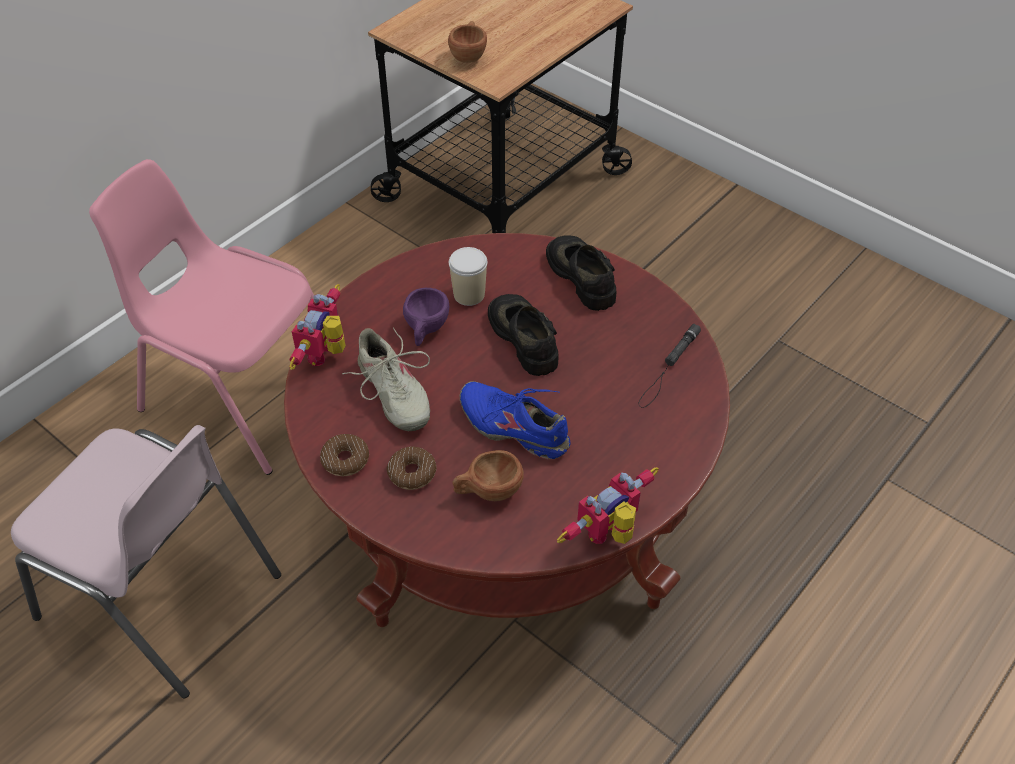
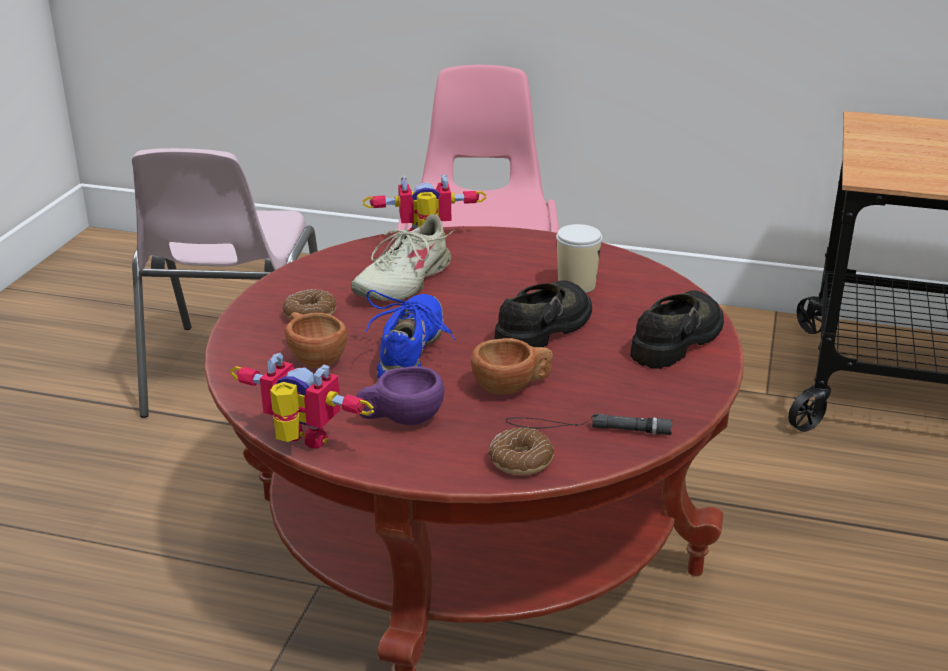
camera: 65 degrees right, 20 degrees down
(345, 460) = (304, 281): donut -> donut (521, 460)
(425, 330) = (503, 276): purple cup -> purple cup (400, 419)
(469, 55) = (889, 156): brown cup -> brown cup (512, 387)

